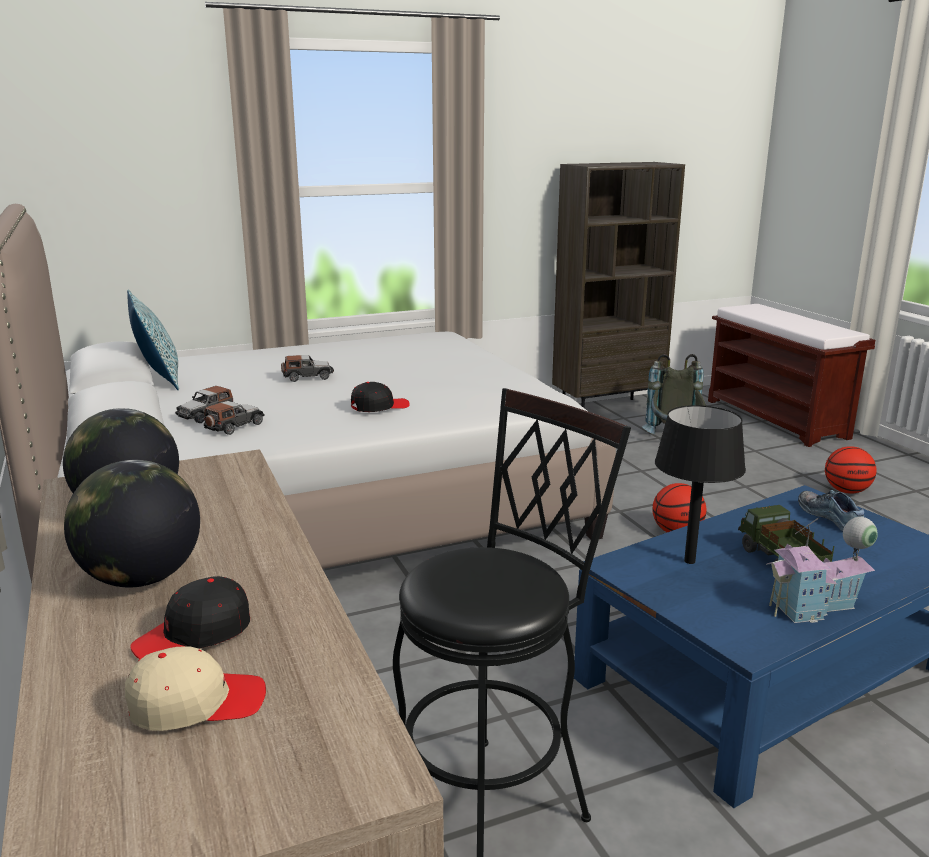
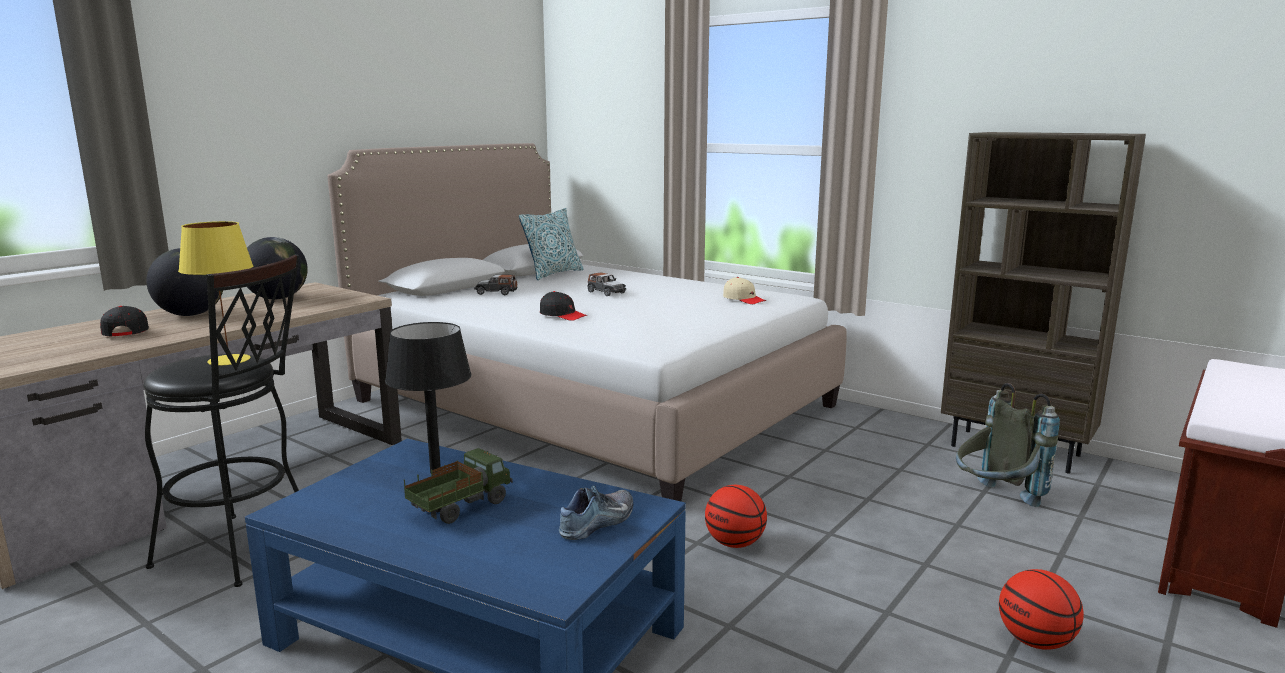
camera: 60 degrees right, 5 degrees down
(194, 635) = (126, 331): black cap -> black cap turned 45 degrees clockwise
(196, 703) = (58, 343): beige cap -> beige cap (744, 299)
(234, 426) = (482, 300): toy car -> none
(480, 563) = (228, 360): none -> yellow table lamp
(815, 608) = (370, 530): toy house -> none

